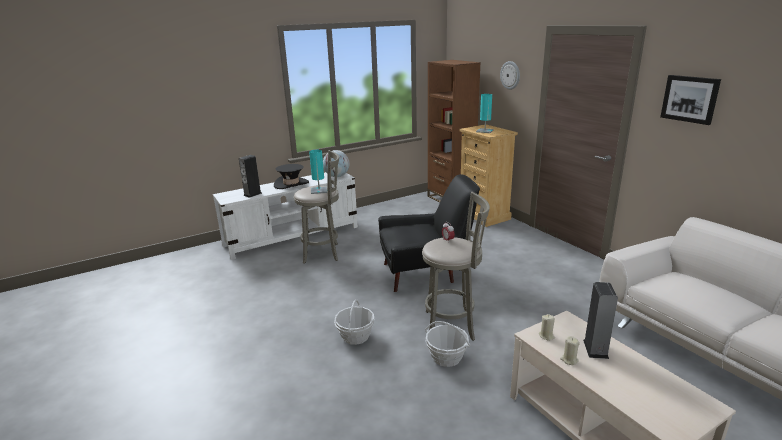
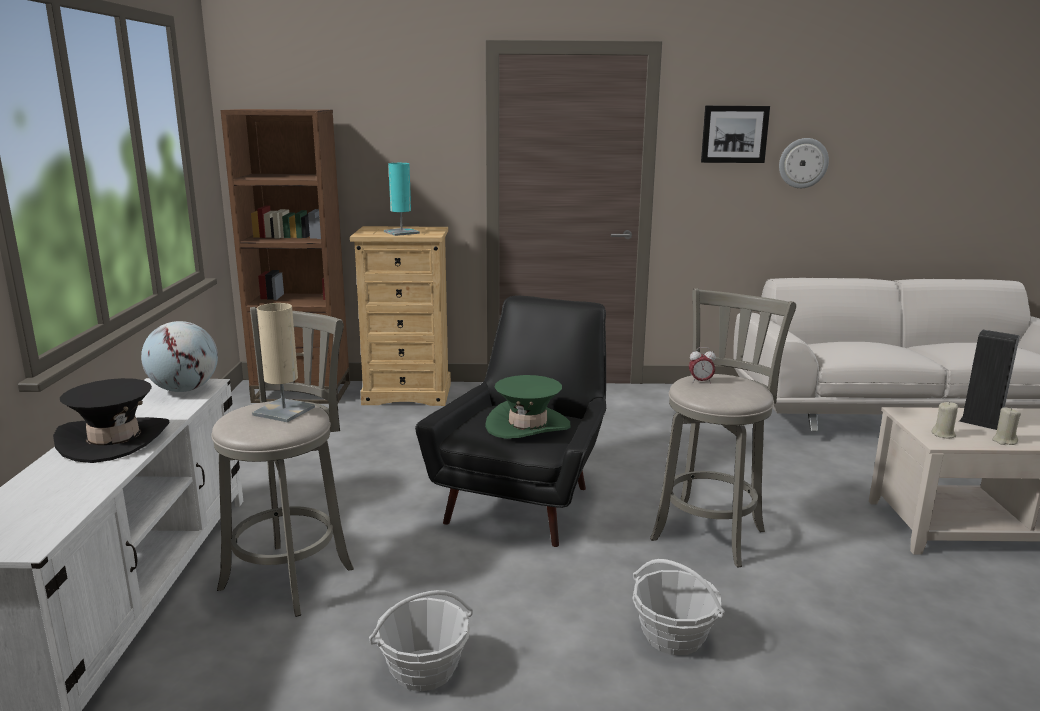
camera: 60 degrees left, 5 degrees down
(252, 194) = (67, 499): speaker -> none
(319, 190) = (284, 411): turquoise table lamp -> beige table lamp
(414, 235) = (527, 425): none -> green hat
(446, 357) = (796, 568): basket -> basket (424, 670)
(510, 75) = (410, 129): wall clock -> wall clock (803, 163)

